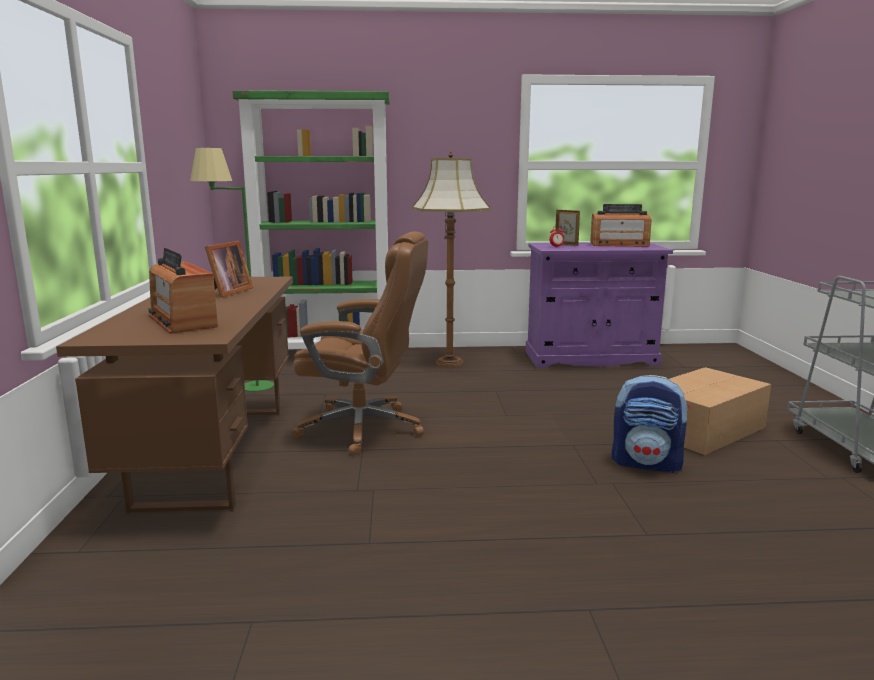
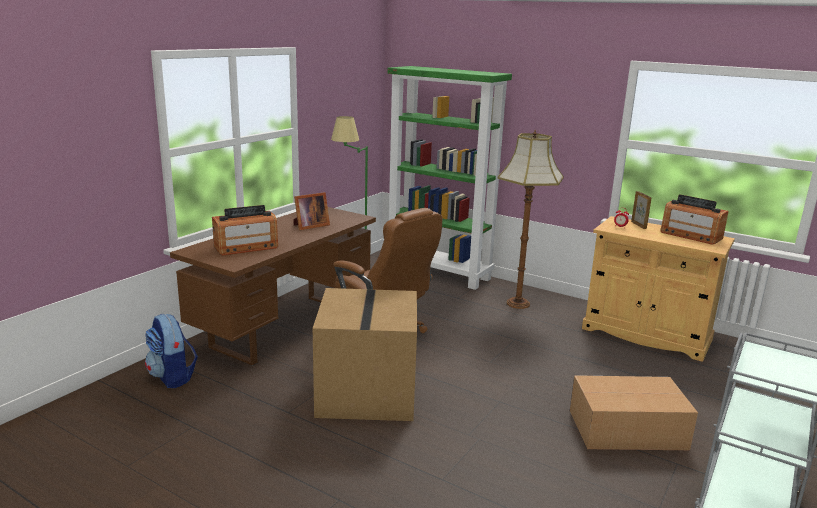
camera: 35 degrees right, 5 degrees up
(182, 321) = (246, 247): radio -> radio turned 120 degrees counterclockwise
(428, 485) = (365, 392): none -> cardboard box
(590, 358) = (646, 334): purple cabinet -> beige cabinet
(647, 463) = (529, 436): backpack -> backpack (172, 377)

